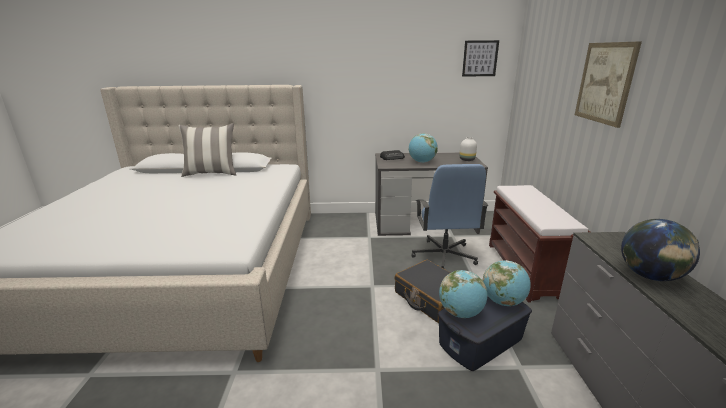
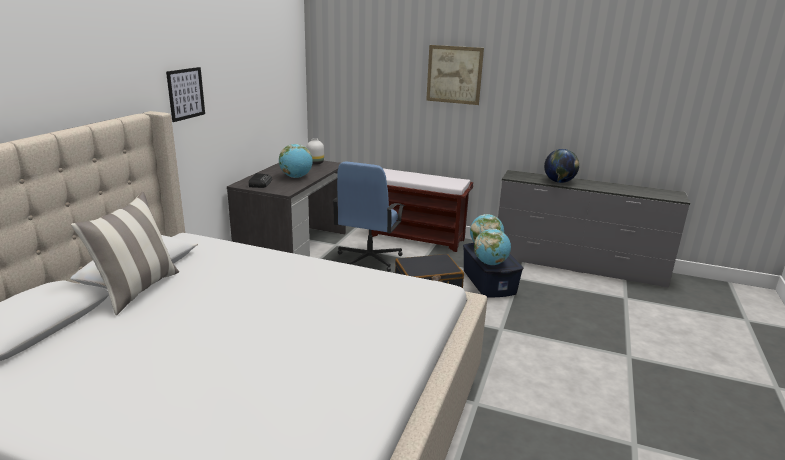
camera: 70 degrees left, 0 degrees up
(444, 256) = (368, 259): blue office chair -> blue office chair turned 90 degrees clockwise
(480, 58) = (286, 53): picture -> picture (185, 93)

